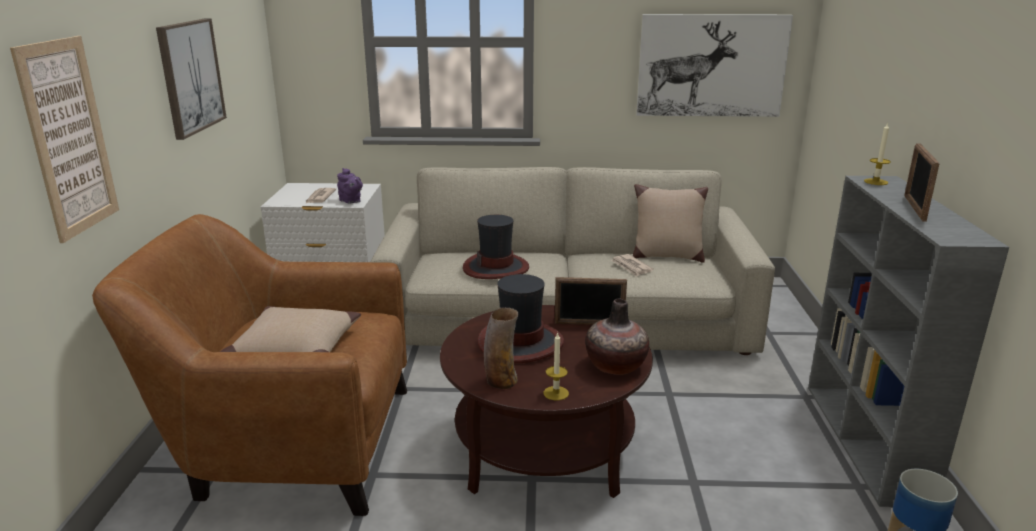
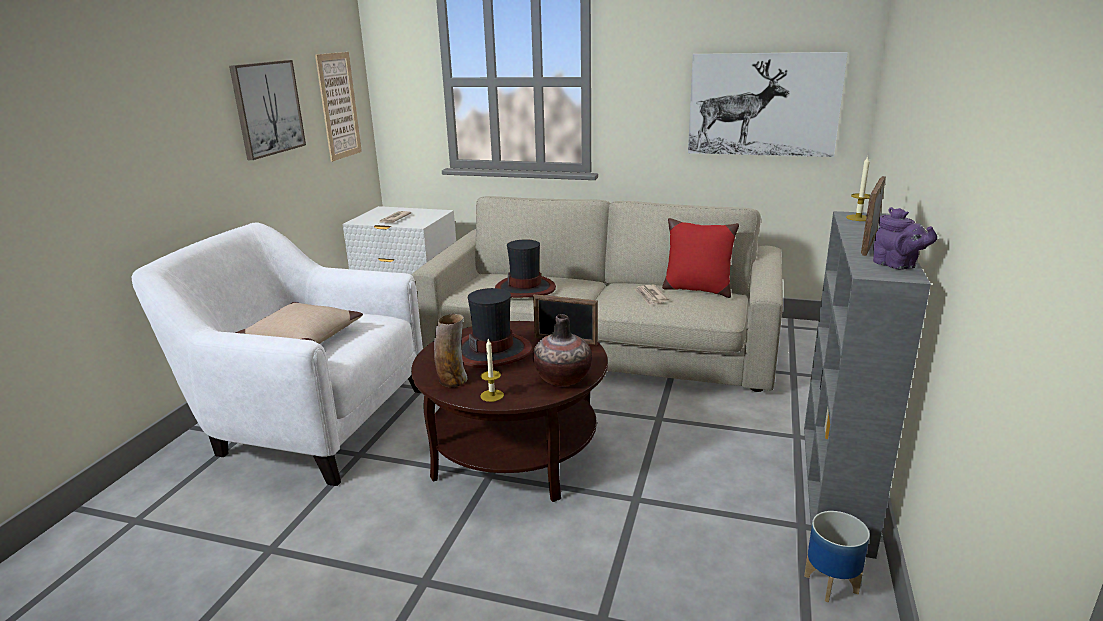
camera: 15 degrees right, 0 degrees up
(69, 137) = (125, 150): picture -> picture (339, 106)
(288, 442) = (308, 420): brown armchair -> white armchair
(351, 201) = (417, 223): purple teapot -> purple teapot (897, 265)
(666, 256) = (696, 289): beige pillow -> red pillow

